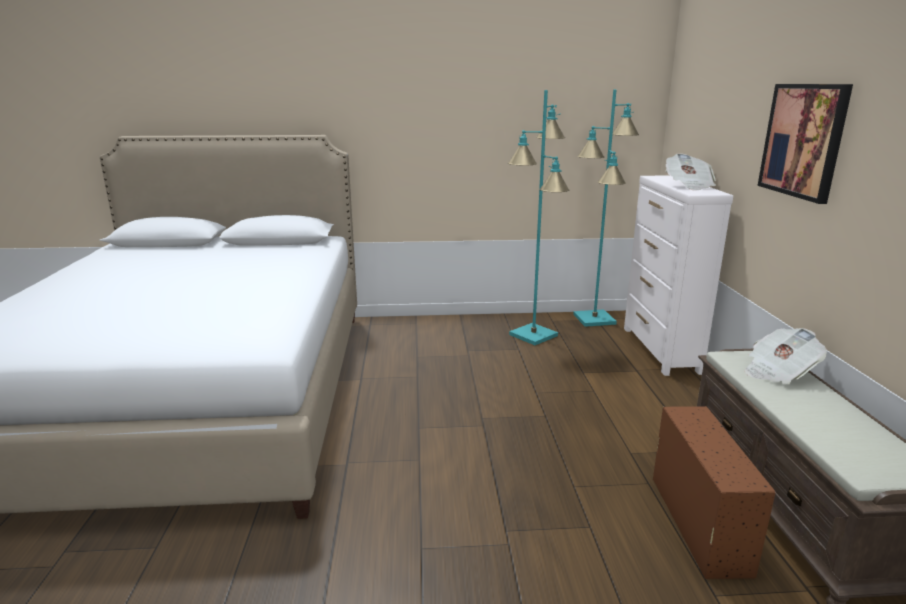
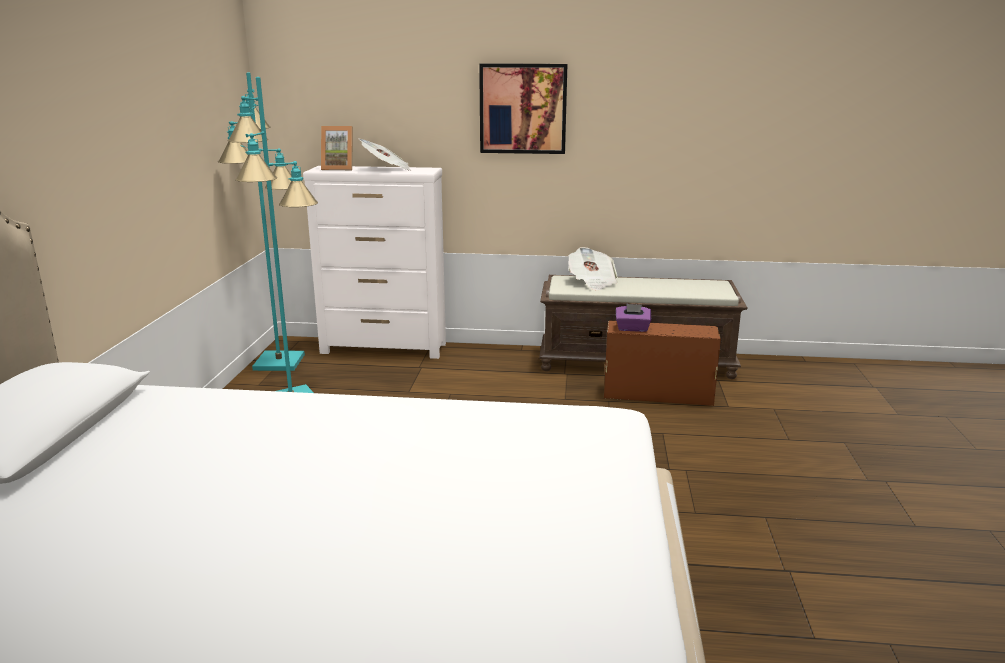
camera: 80 degrees left, 0 degrees up
(669, 179) = (339, 168): none -> picture frame
(690, 422) = (632, 329): none -> purple tissue box

